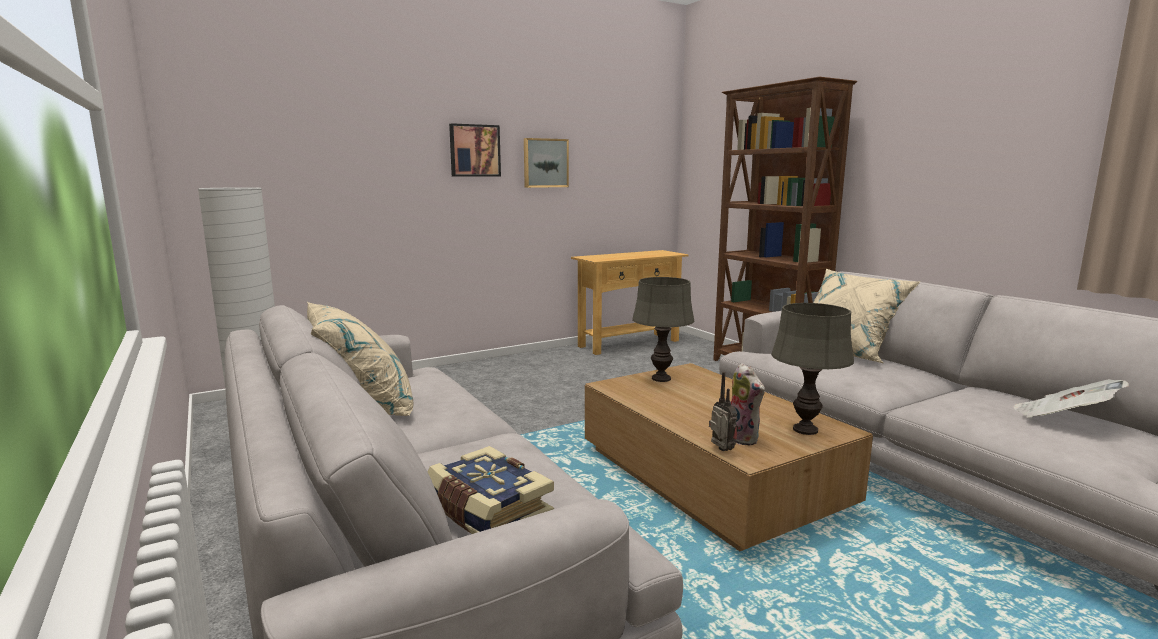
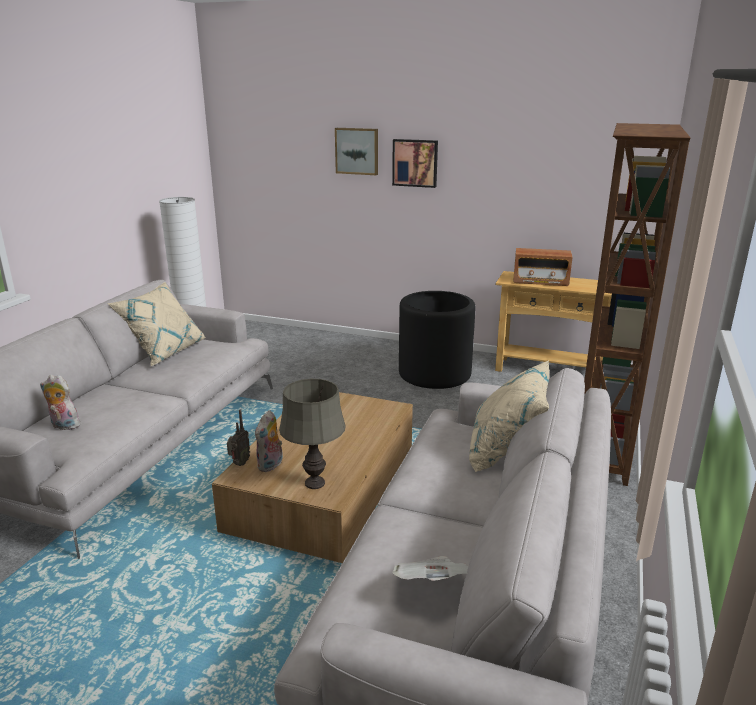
camera: 50 degrees right, 10 degrees up
(487, 513) = (63, 426): book -> plush toy
(545, 163) = (485, 177): picture -> picture (357, 151)
(559, 371) = (434, 374): none -> black planter
(618, 256) = (540, 281): none -> radio
(661, 378) = (356, 405): grey table lamp -> none

